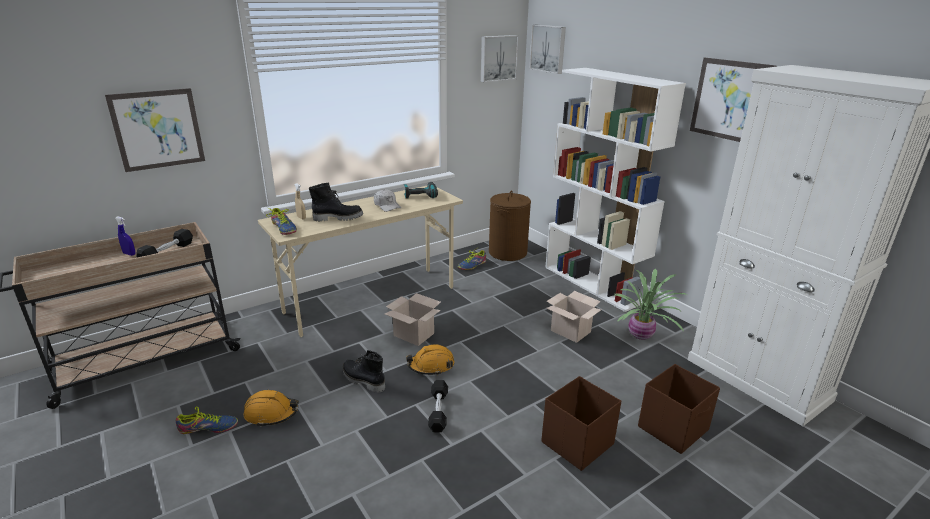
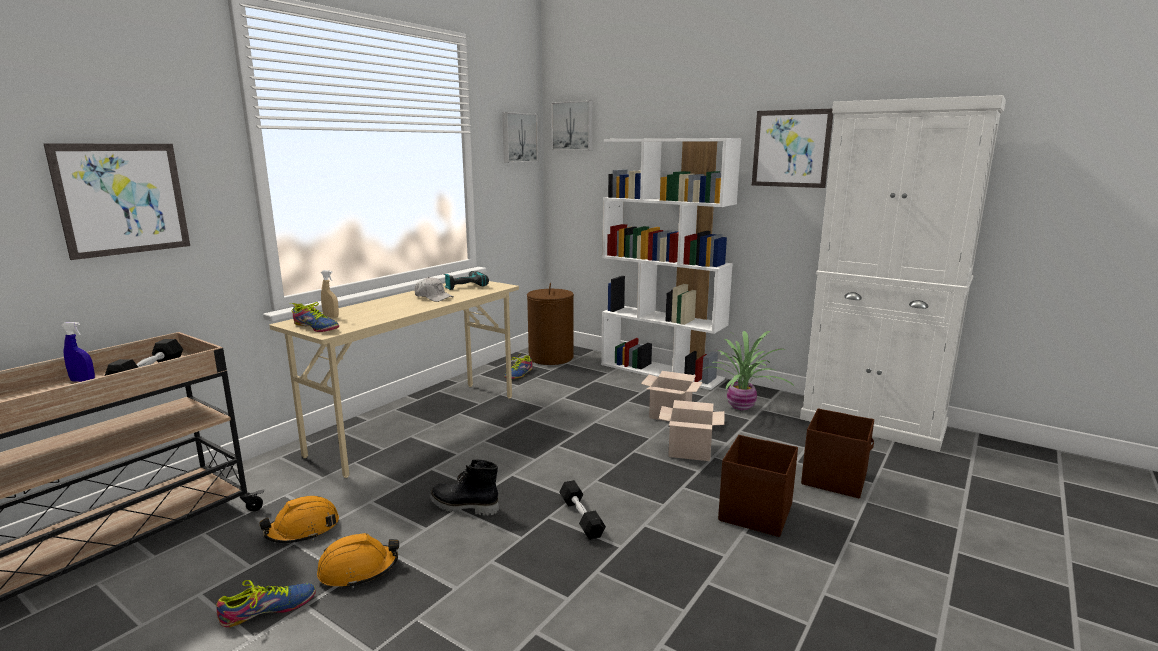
camera: 20 degrees left, 10 degrees down
(338, 218) = (381, 312): black boot -> none
(415, 334) = (498, 448): cardboard box -> cardboard box (691, 451)
(431, 366) = (540, 475): orange hard hat -> orange hard hat (303, 530)

